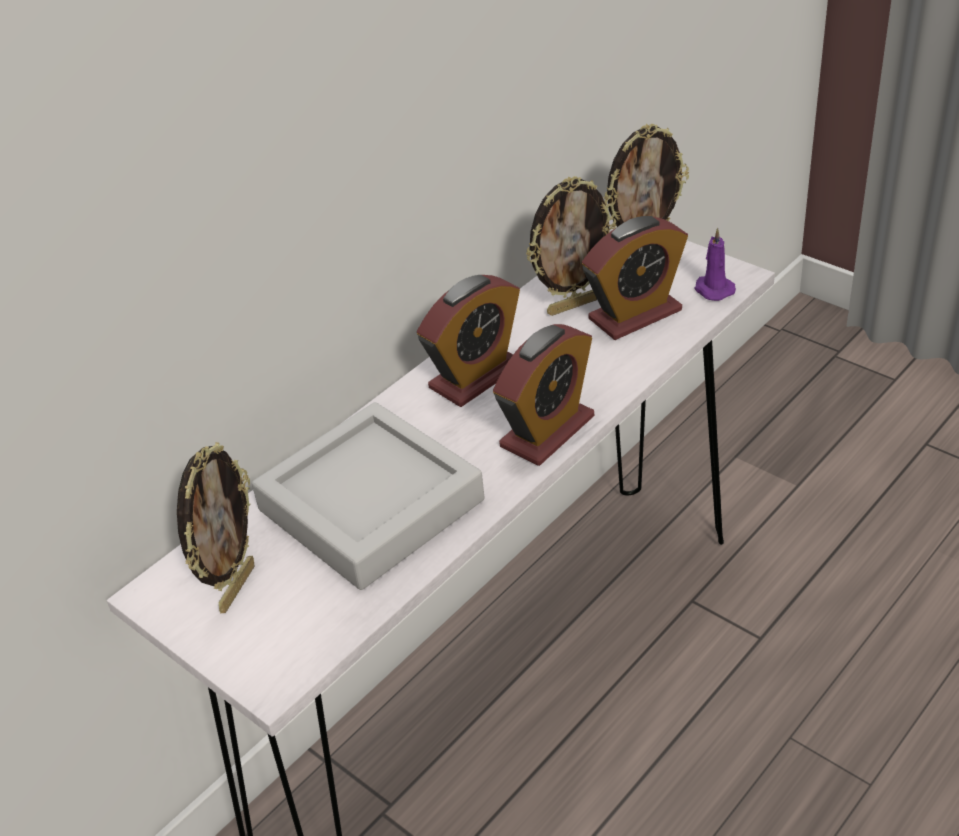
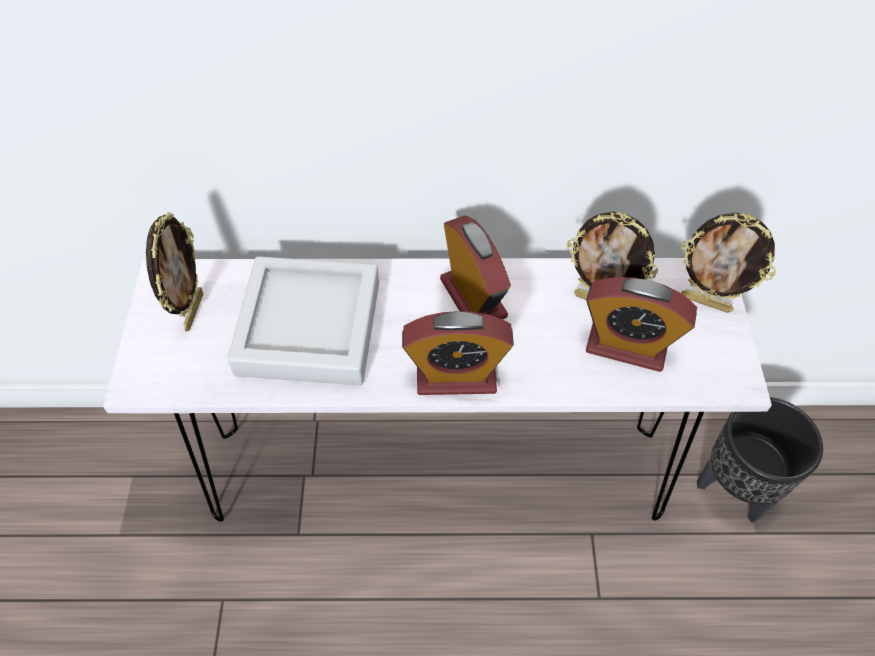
camera: 45 degrees right, 15 degrees up
(235, 587) = (192, 311): picture frame -> picture frame turned 60 degrees counterclockwise
(476, 377) = (473, 298): alarm clock -> alarm clock turned 120 degrees counterclockwise
(713, 289) = (706, 376): purple candle -> none
(743, 471) = (734, 488): none -> black planter

